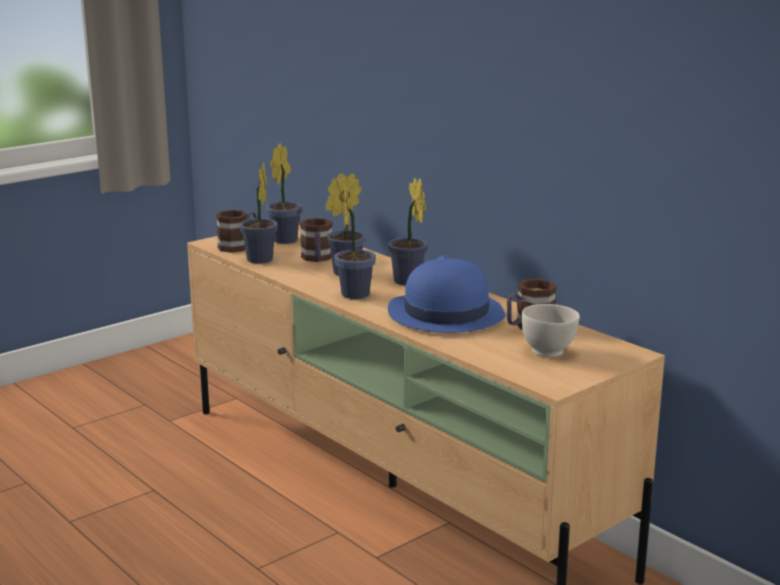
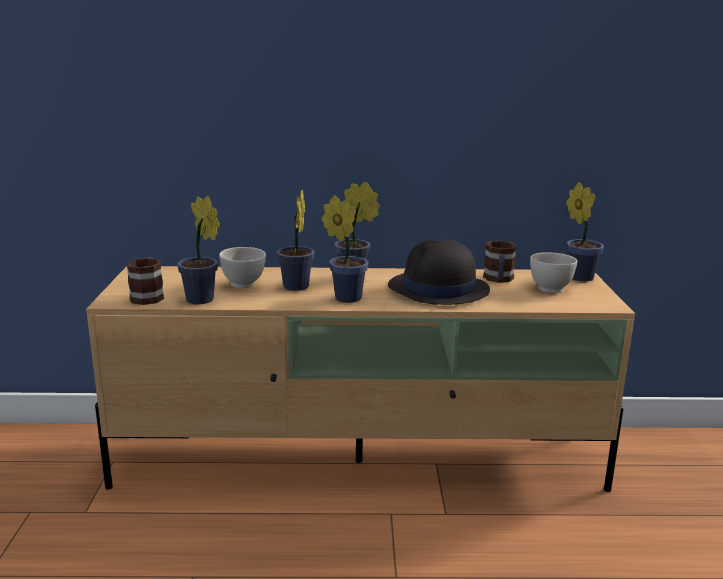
camera: 50 degrees left, 0 degrees up
(287, 239) = (174, 278): potted plant -> potted plant (578, 277)
(317, 259) = (244, 284): mug -> white bowl
(445, 314) = (438, 289): blue hat -> black hat

